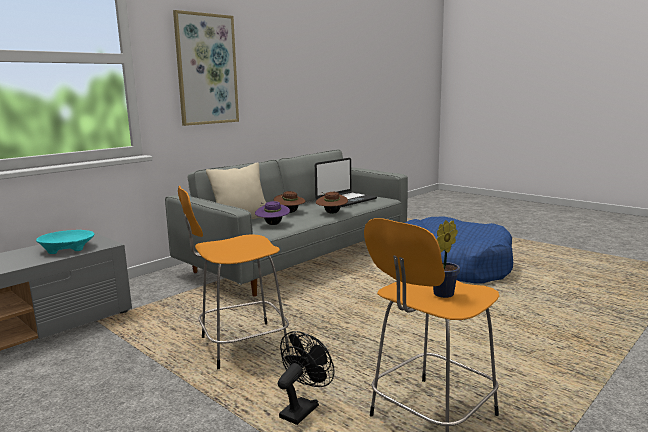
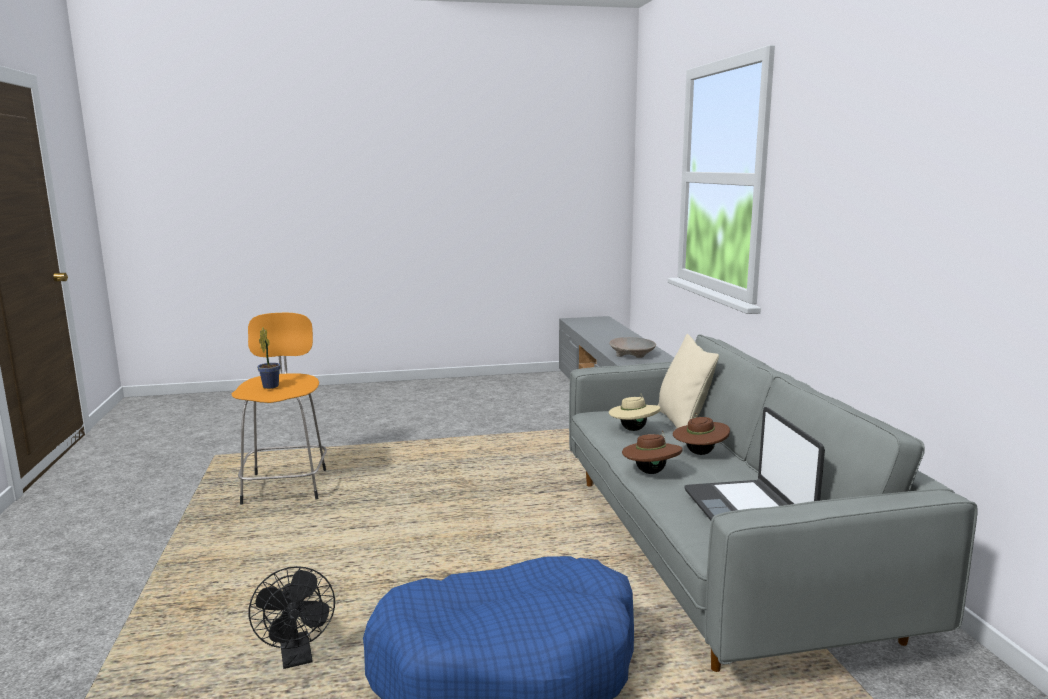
camera: 125 degrees right, 0 degrees up
(67, 249) = (632, 355): turquoise bowl -> beige bowl
(206, 69) = (828, 197): picture -> none
(240, 346) = (486, 459): orange stool -> none
(273, 224) = (633, 429): purple hat -> beige hat
(302, 408) = (371, 457): black fan -> black fan (297, 658)

